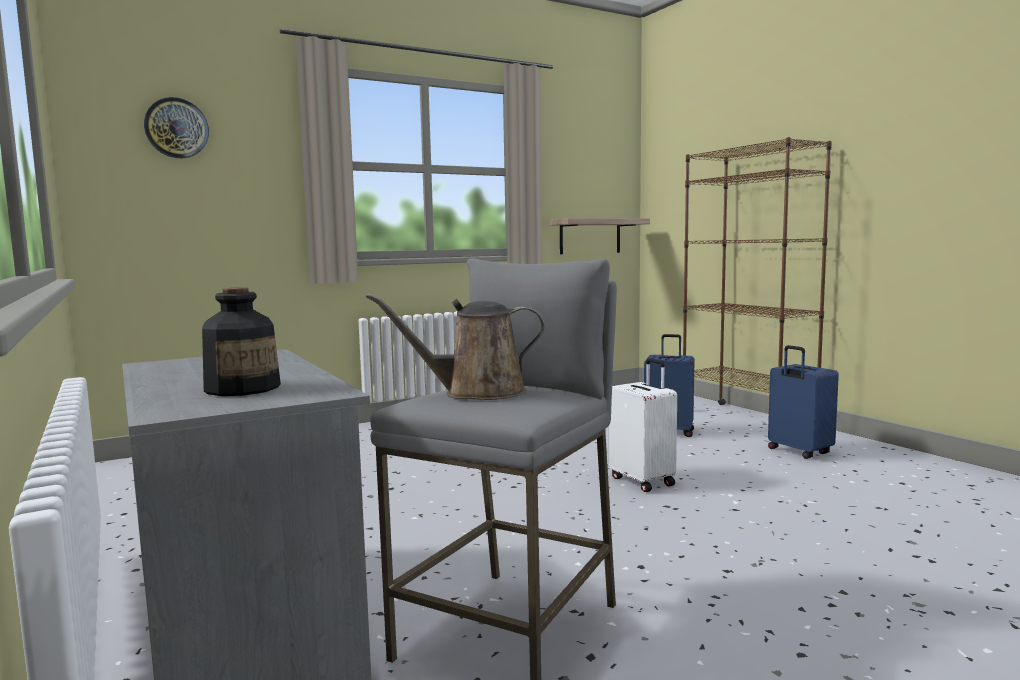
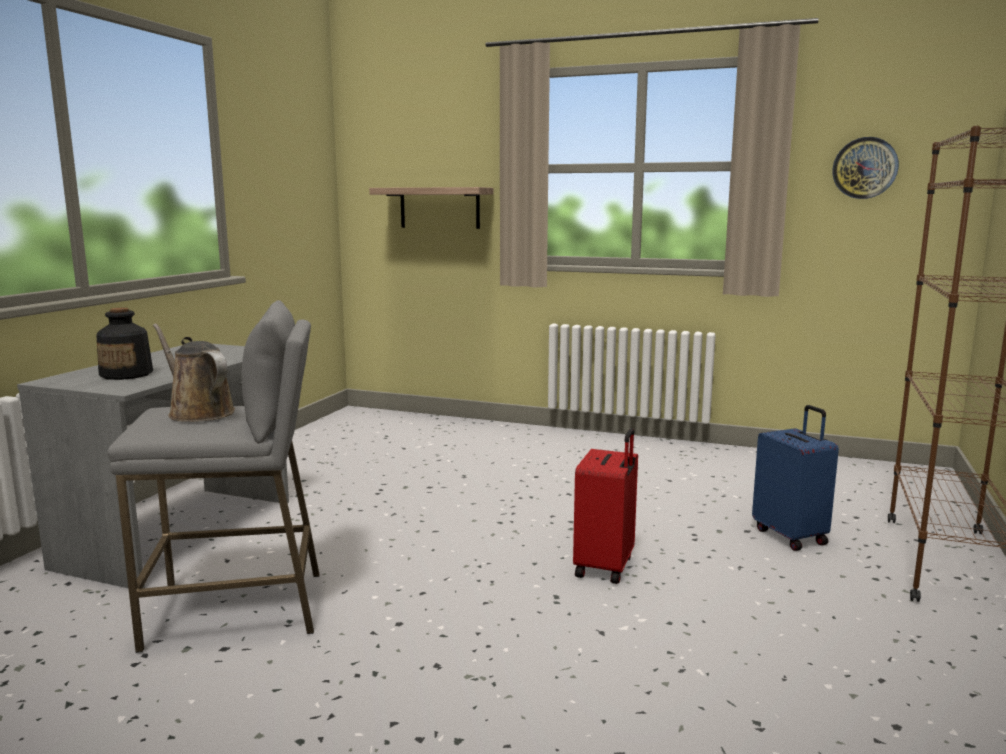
camera: 50 degrees right, 5 degrees up
(176, 128) = (412, 144): wall clock -> wall clock (864, 168)
(590, 236) = (878, 250): shelf -> shelf (439, 208)
(643, 481) = (606, 567): white suitcase -> red suitcase
(798, 452) = (880, 625): blue suitcase -> none

